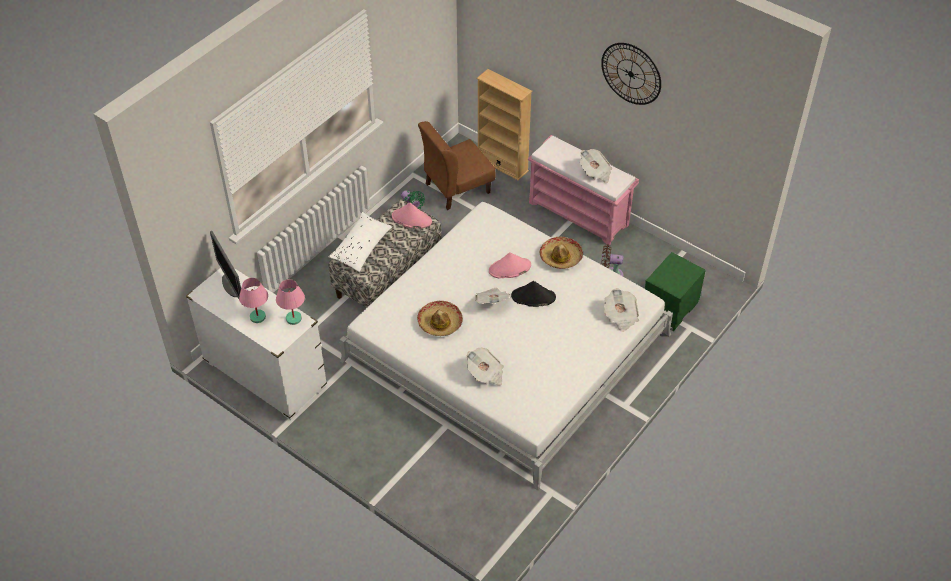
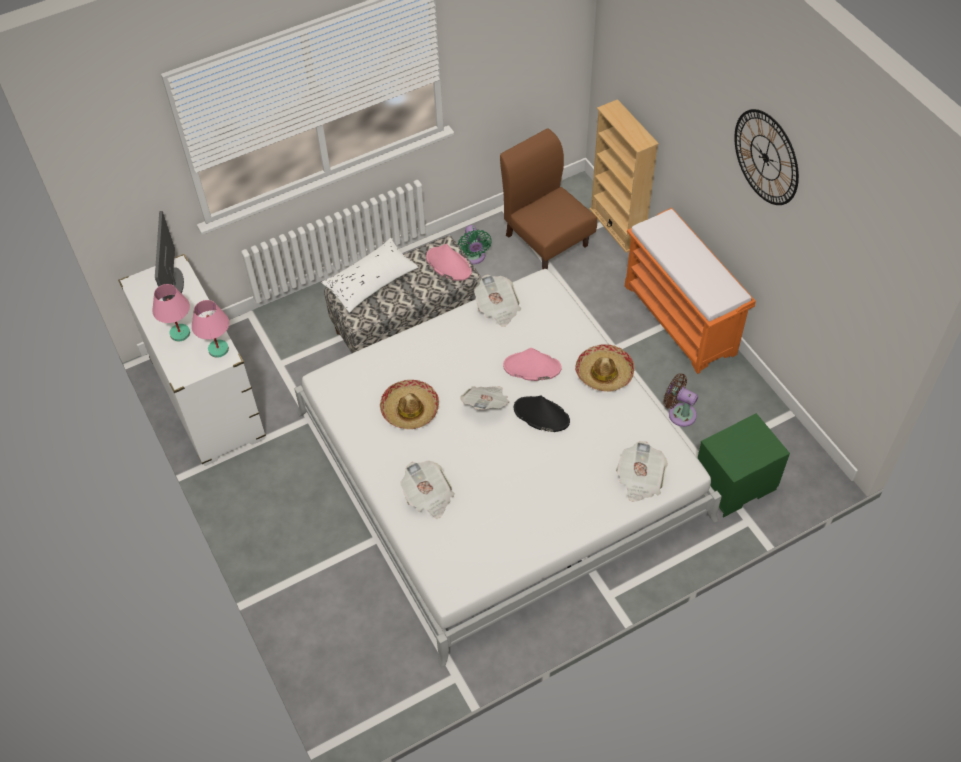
camera: 25 degrees right, 5 degrees up
(457, 188) = (546, 240): brown chair -> brown chair turned 60 degrees clockwise
(579, 214) = (681, 320): pink bench -> orange bench
(595, 172) = (701, 275): newspaper -> newspaper (498, 308)

